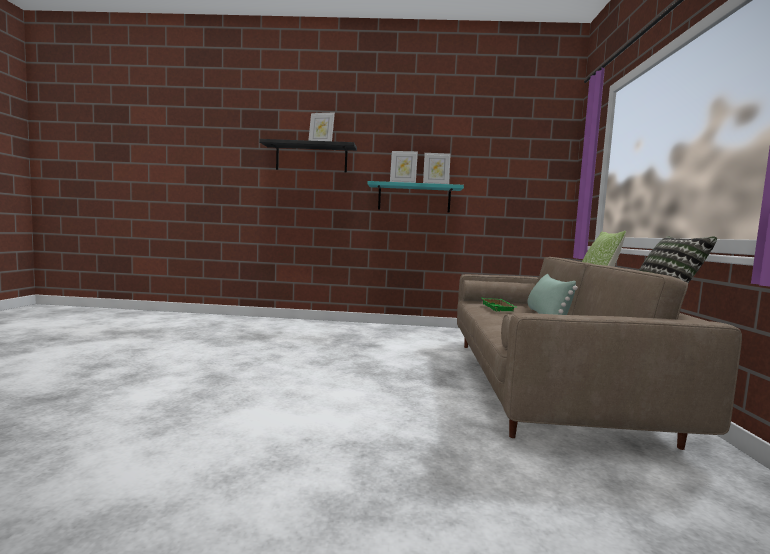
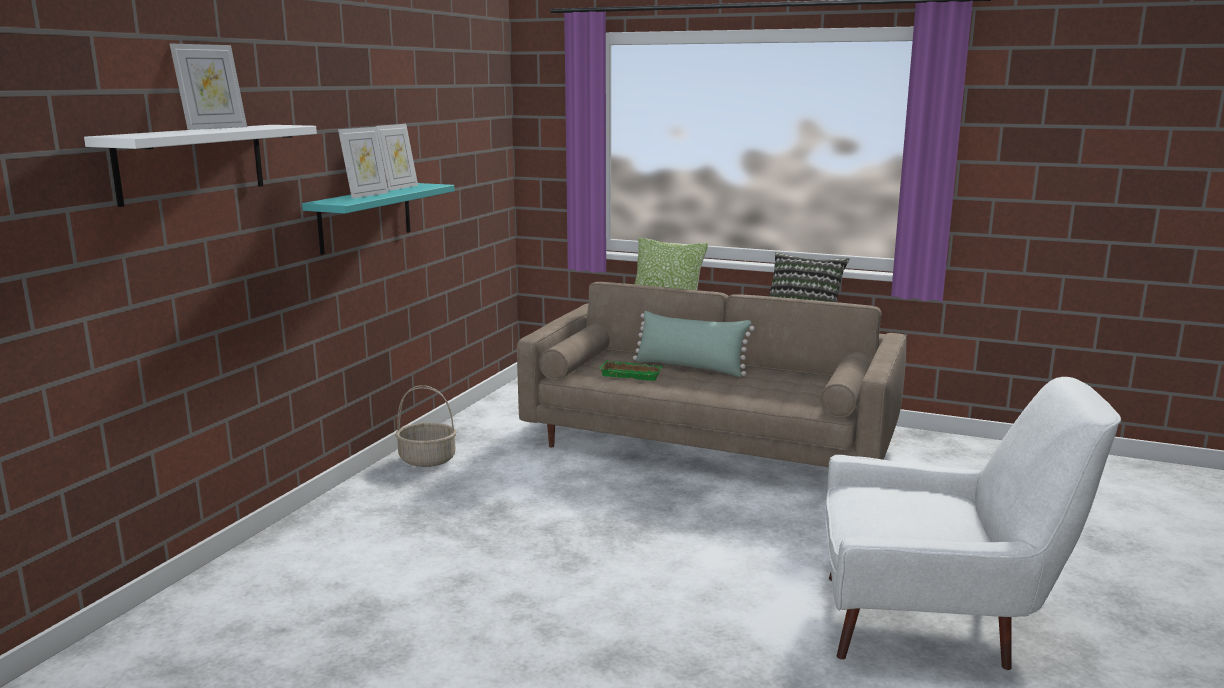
camera: 70 degrees left, 10 degrees up
(267, 483) = (935, 624): none -> white armchair
(311, 158) = (192, 163): black shelf -> white shelf
(415, 330) = (428, 459): none -> basket

